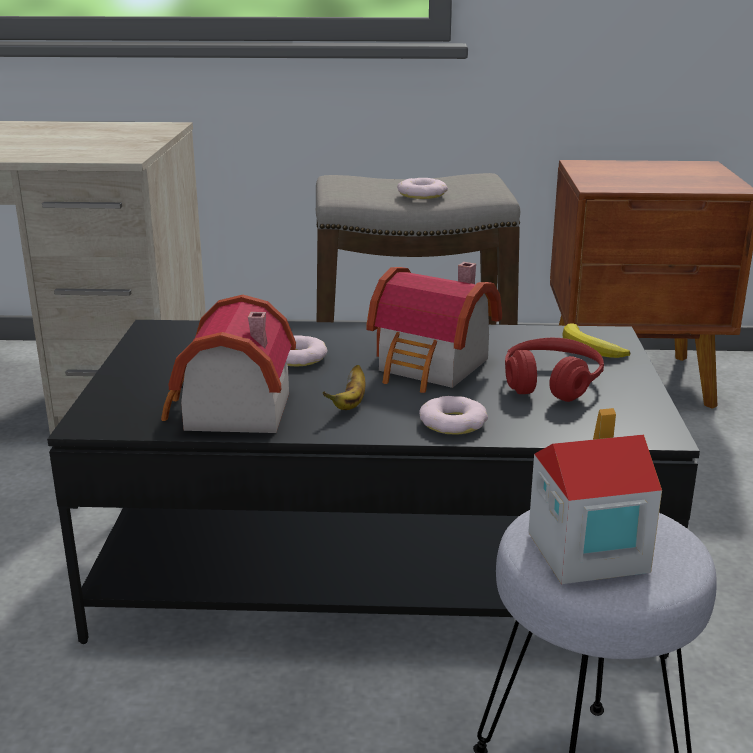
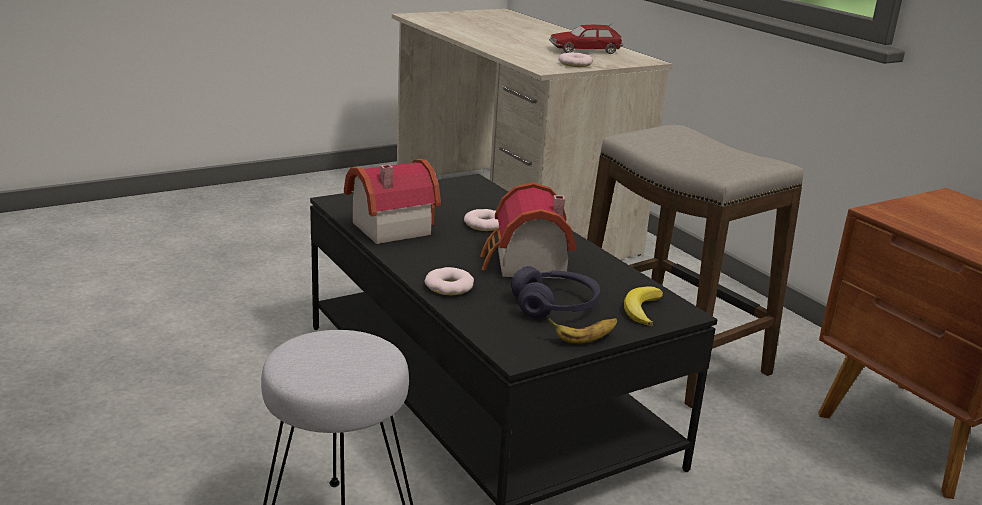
camera: 55 degrees right, 0 degrees up
(80, 133) = (584, 50): none -> toy car
(350, 402) = (440, 253): banana -> banana (583, 340)
(421, 194) = (686, 156): donut -> donut (575, 64)
(551, 383) = (555, 306): red headphones -> purple headphones
(585, 552) = (319, 353): toy house -> none

